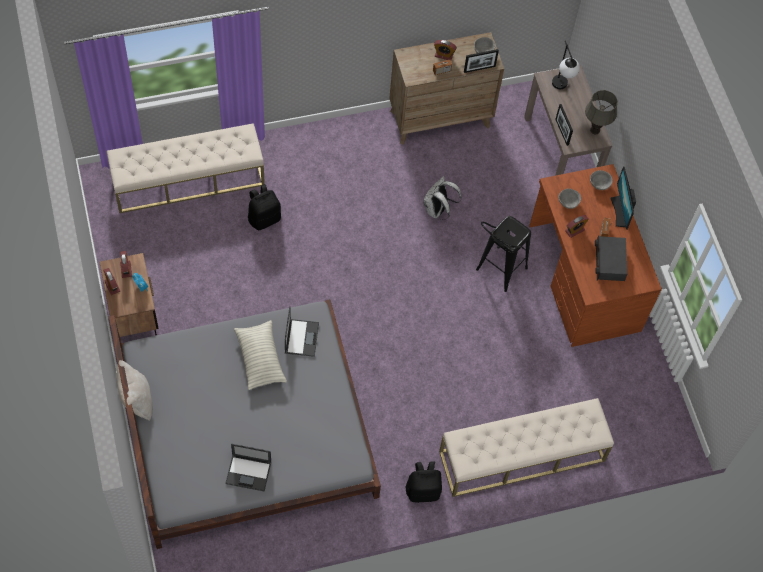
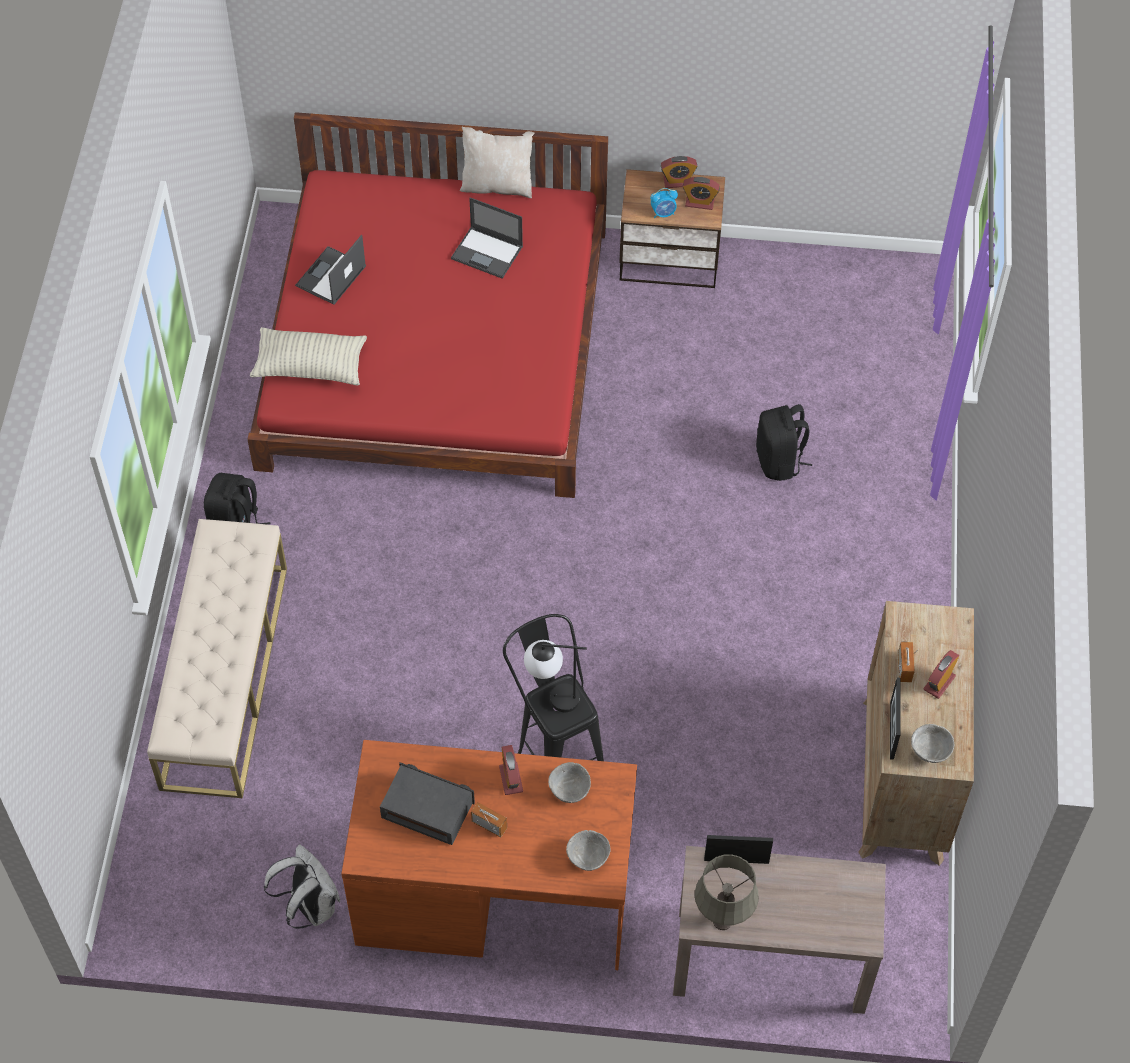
camera: 115 degrees right, 5 degrees down
(188, 180) = (884, 382): beige bench -> none
(246, 427) = (435, 346): grey bed -> red bed
(260, 359) = (498, 334): pillow -> pillow (310, 366)
(301, 337) = (511, 392): laptop -> laptop (488, 253)
(437, 210) = (710, 710): white backpack -> white backpack (310, 906)
(561, 88) = (836, 899): table lamp -> table lamp (552, 698)
(621, 211) = (519, 870): monitor -> none

